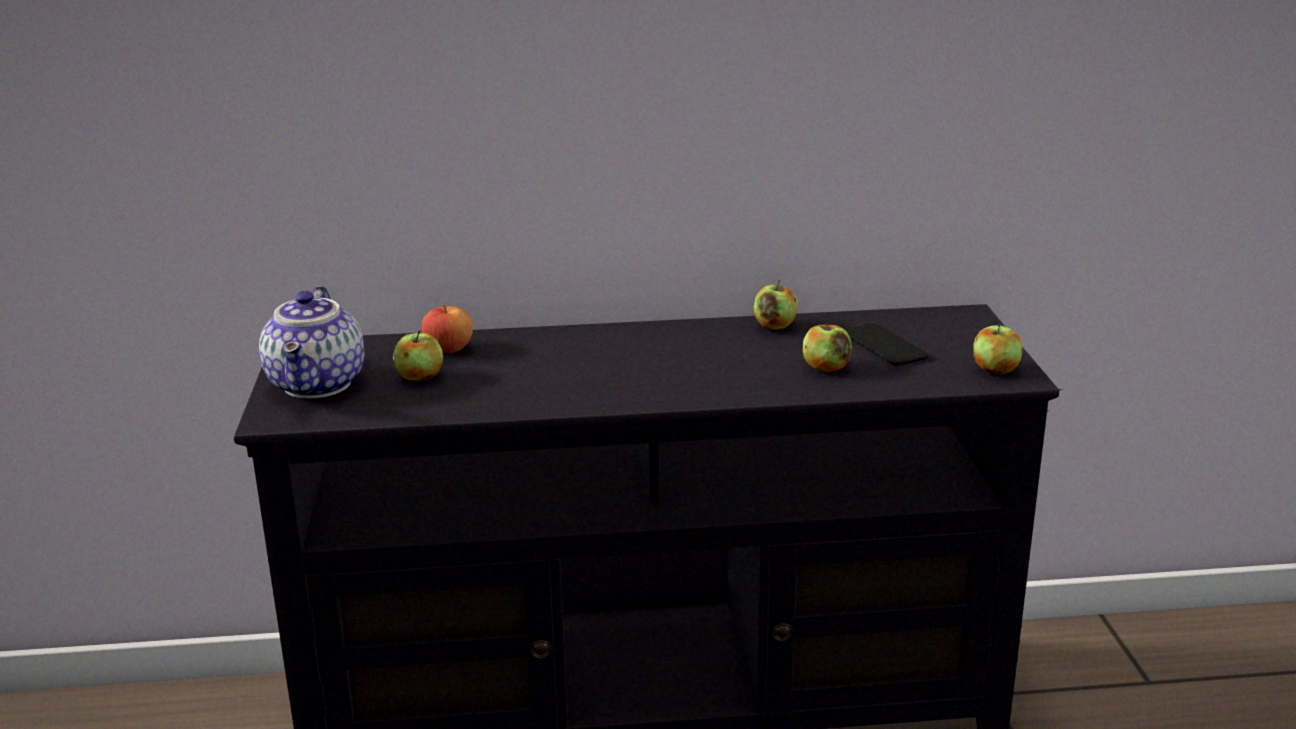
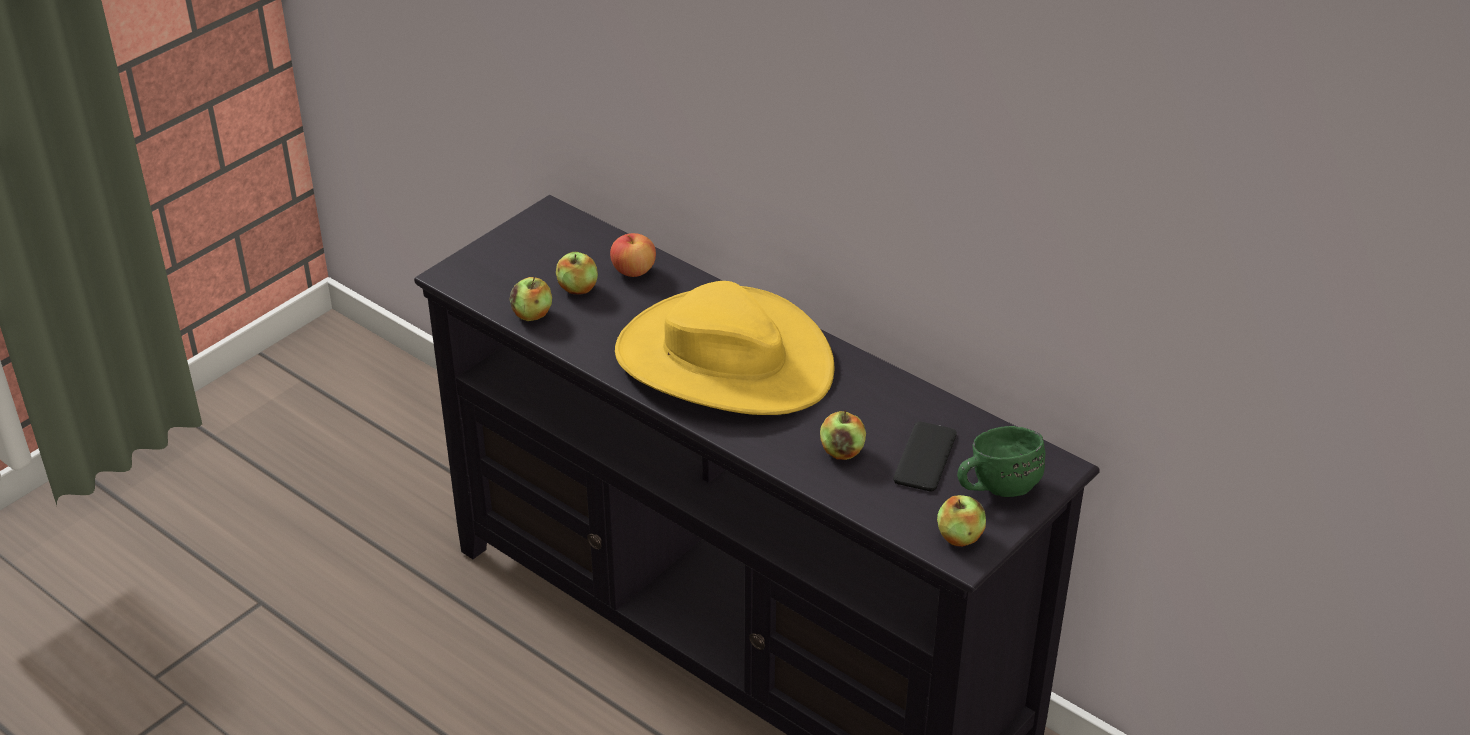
camera: 45 degrees right, 15 degrees up
(319, 385) = (513, 259): teapot -> none
(634, 363) = (723, 361): none -> yellow hat
(775, 326) = (883, 385): apple -> apple (532, 314)
(955, 338) = (995, 486): none -> green mug

